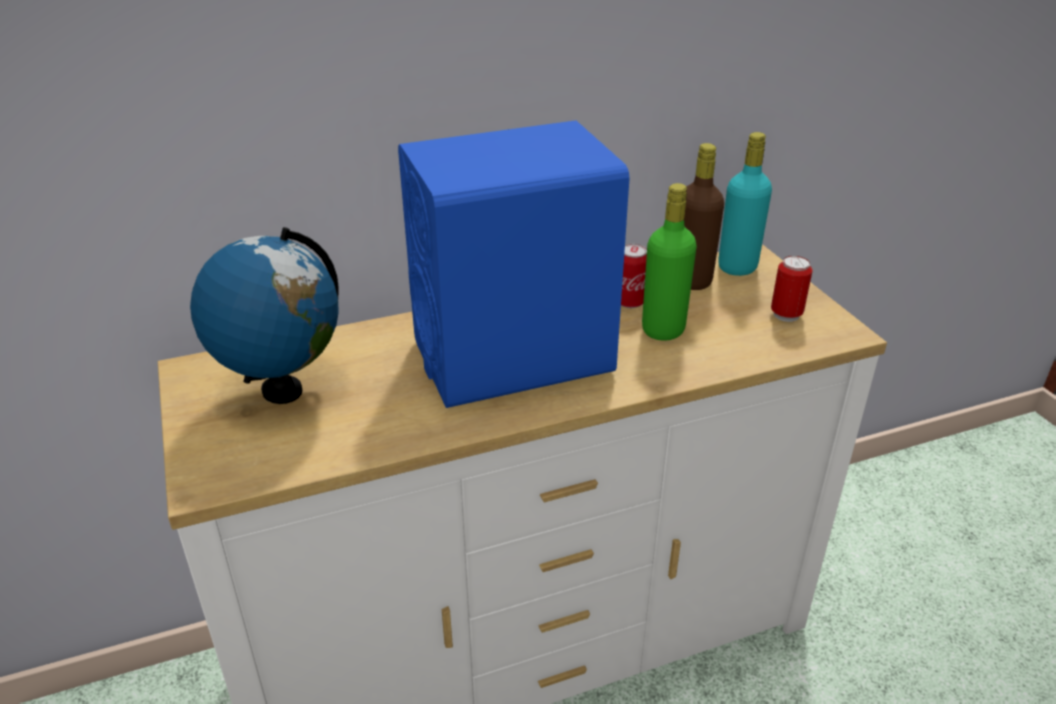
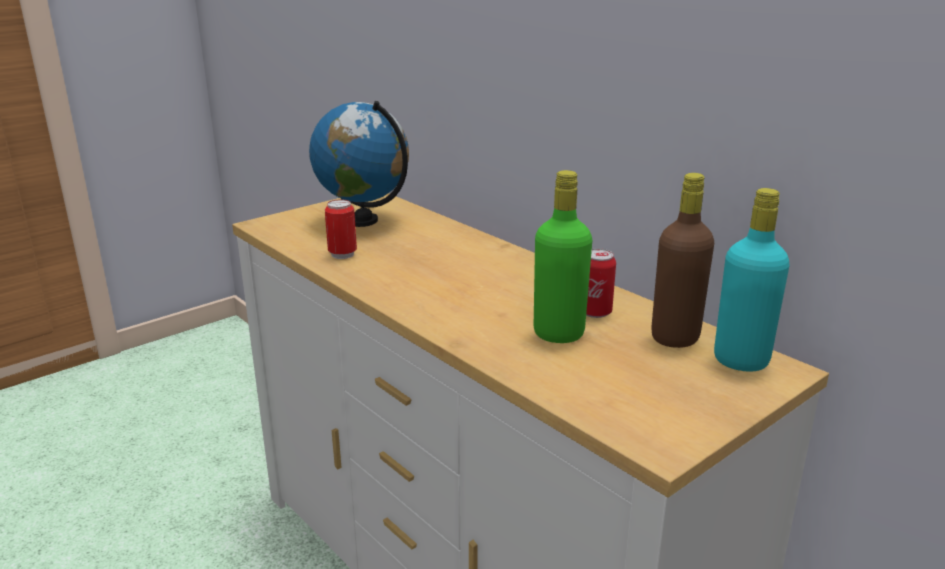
camera: 70 degrees right, 10 degrees down
(513, 356) = (458, 279): blue speaker -> none
(786, 315) = (660, 400): can -> can (342, 254)

